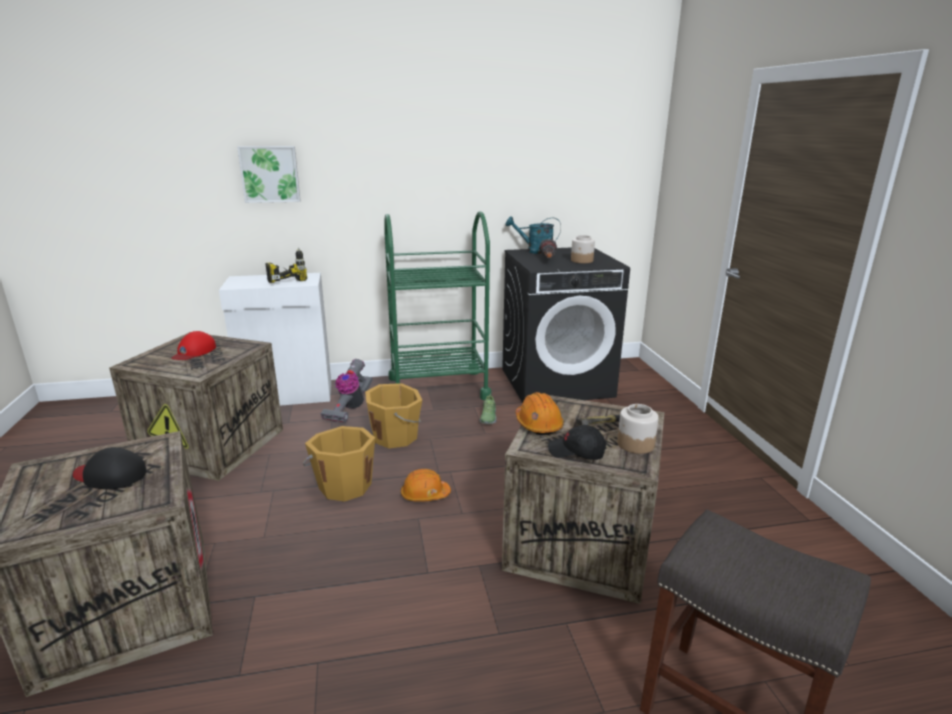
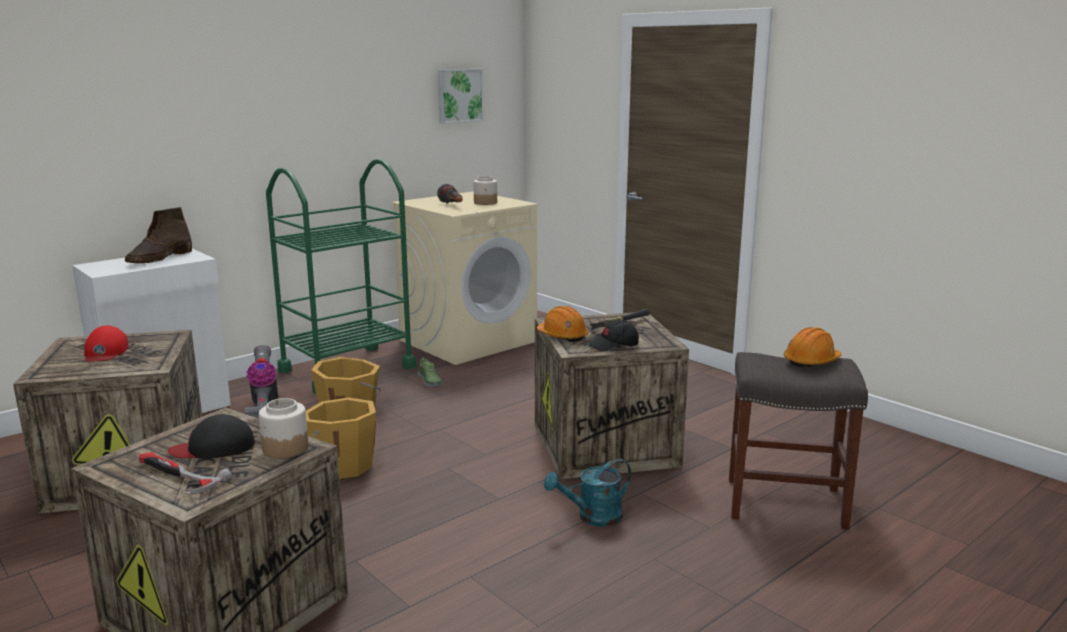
camera: 30 degrees left, 5 degrees down
(43, 500) = (176, 476): none -> hammer
(270, 174) = (121, 129): picture -> picture (459, 95)
(285, 279) = (160, 258): power drill -> brown boot
(425, 495) = (434, 451): orange hard hat -> orange hard hat (811, 361)
(535, 251) = (425, 200): turquoise watering can -> turquoise watering can (592, 517)
(557, 382) = (468, 340): black washing machine -> beige washing machine
(635, 444) = (649, 333): jar -> jar (285, 448)

